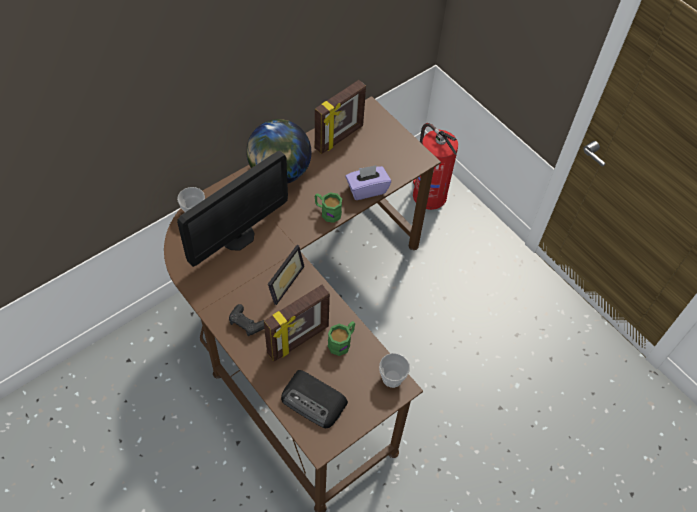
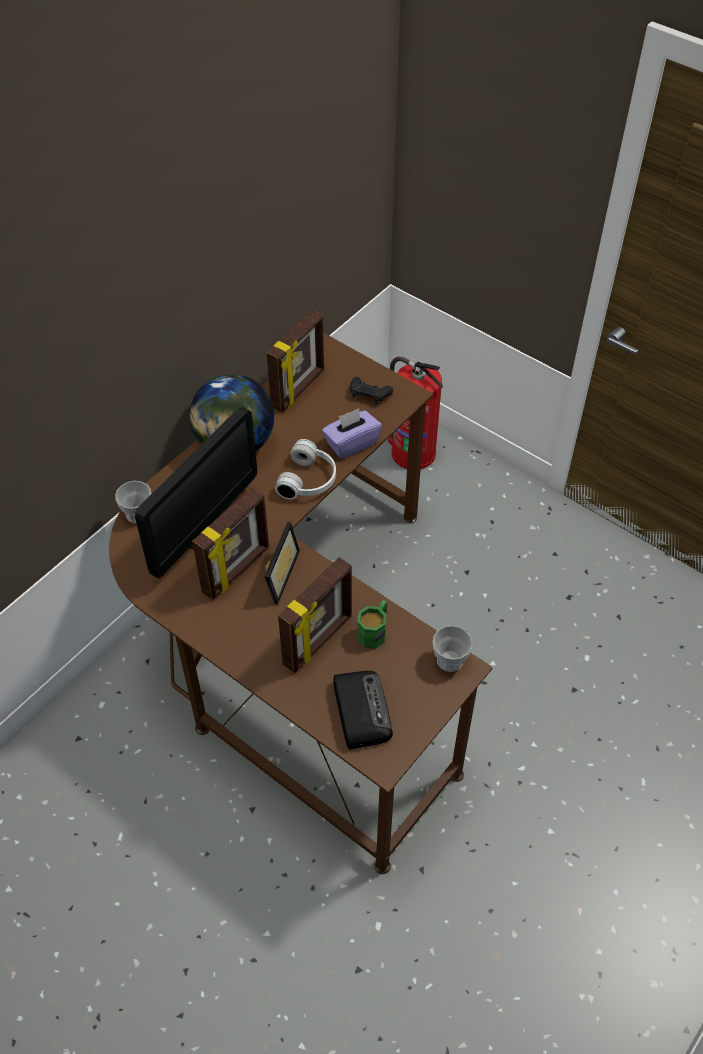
camera: 10 degrees left, 5 degrees down
(247, 323) = (246, 635): black game controller -> black game controller (369, 394)
(254, 272) = (237, 570): none -> picture frame
(314, 401) = (360, 710): radio -> radio turned 120 degrees counterclockwise
(327, 212) = (309, 480): green mug -> white headphones

